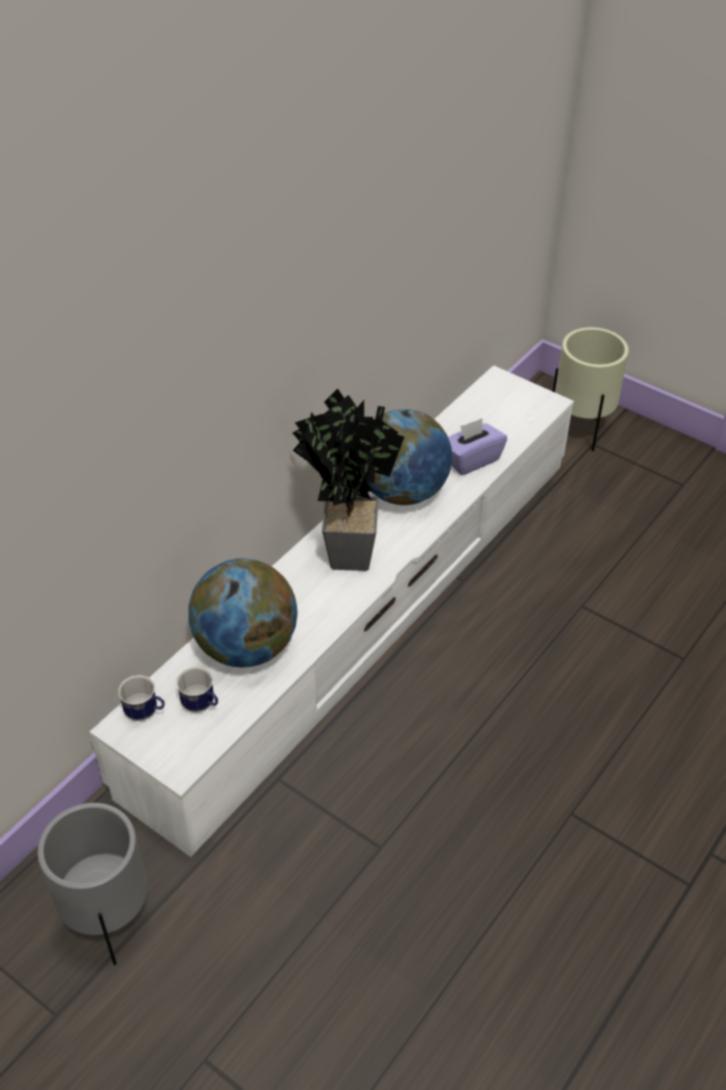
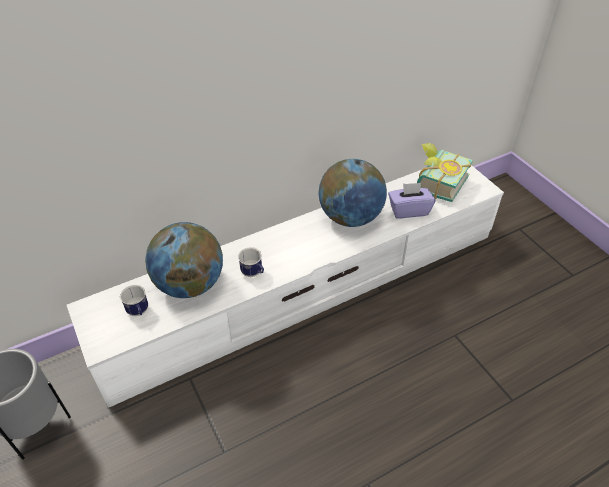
camera: 25 degrees right, 0 degrees up
(146, 713) = (104, 305): mug -> mug (253, 273)
(343, 553) = (288, 244): potted plant -> none
(486, 412) = (436, 183): none -> book
(580, 429) = (514, 217): beige planter -> none

